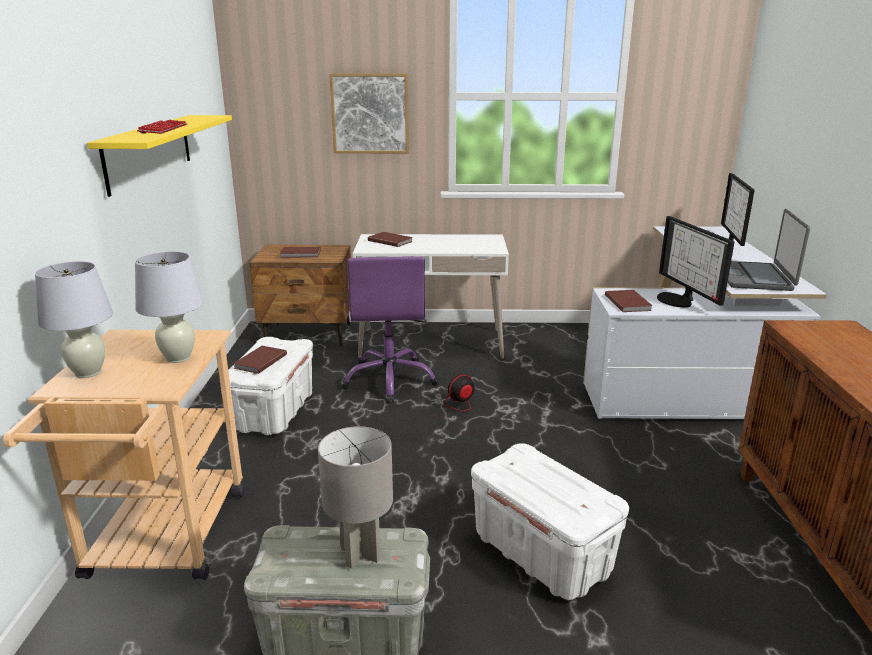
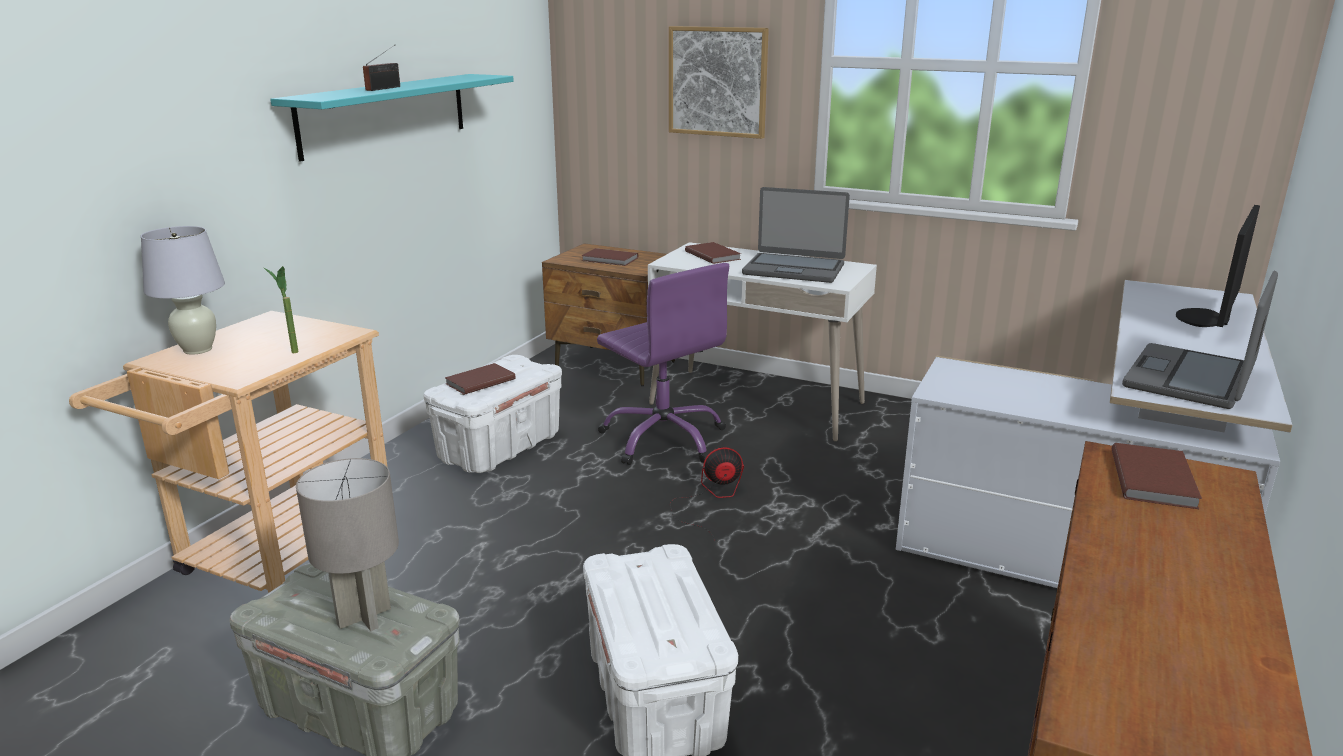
camera: 25 degrees right, 0 degrees up
(149, 151) = (385, 114): yellow shelf -> turquoise shelf
(163, 129) = (385, 88): keyboard -> radio
(178, 358) = (290, 350): white table lamp -> potted plant
(390, 379) = (664, 438): purple office chair -> purple office chair turned 60 degrees counterclockwise
(456, 244) = (794, 269): none -> laptop
(628, 302) = (963, 385): brown book -> brown book (1155, 479)
(678, 300) = (1051, 394): monitor -> none

